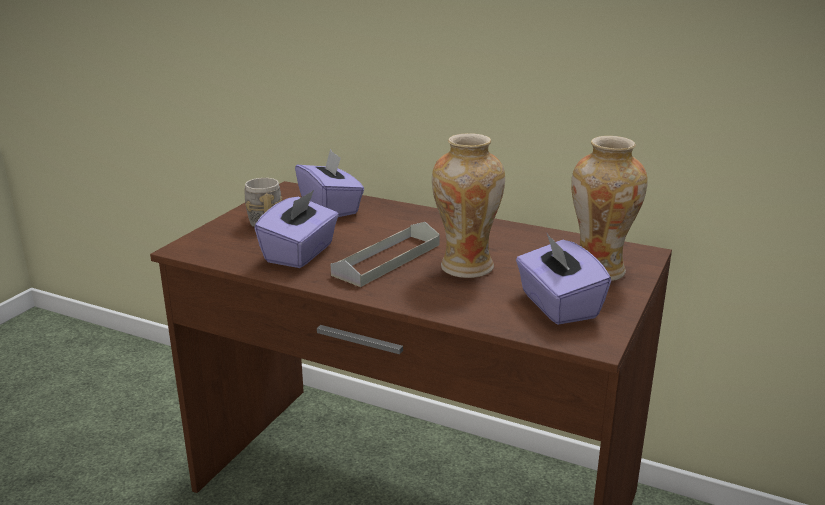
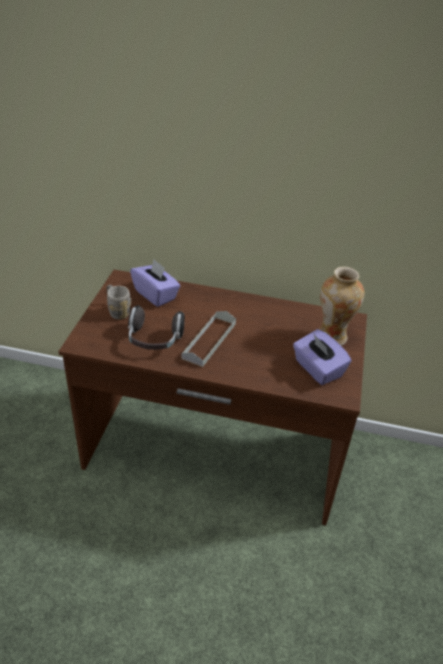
camera: 15 degrees left, 15 degrees up
(300, 253) = (154, 341): purple tissue box -> headphones
(466, 267) = (257, 342): vase -> none

